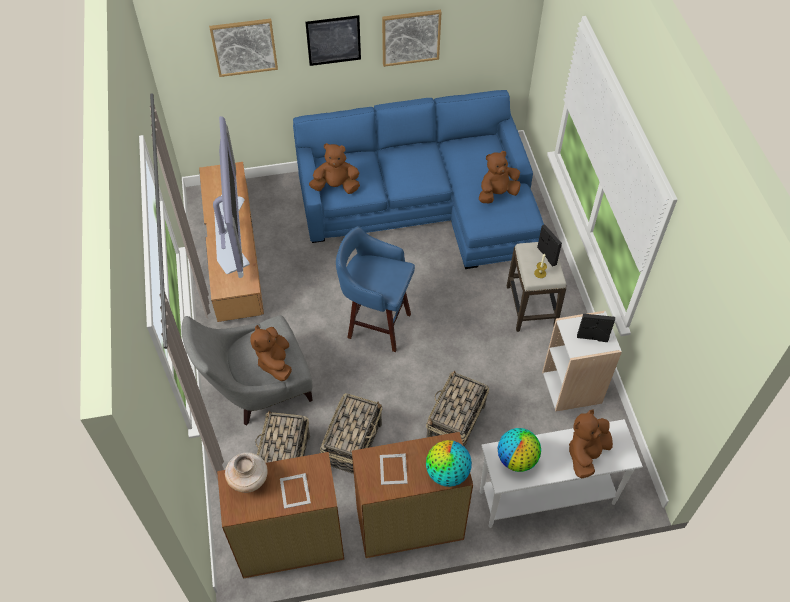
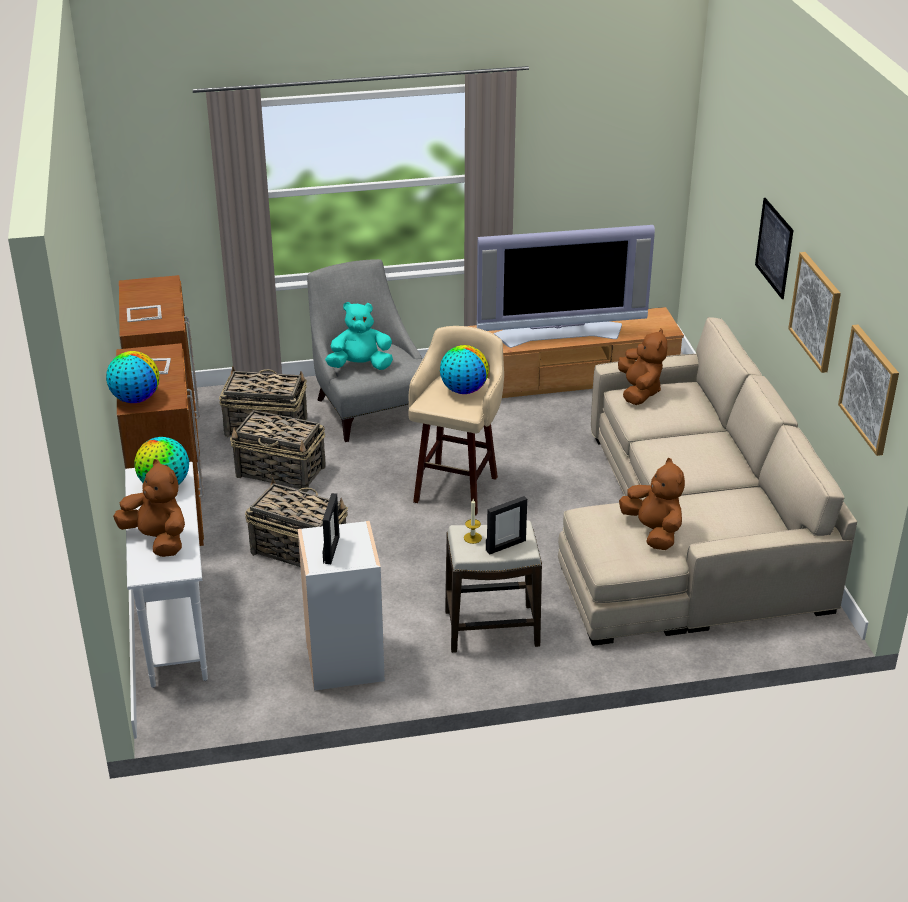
camera: 90 degrees right, 20 degrees down
(244, 47) = (732, 188): picture -> picture (870, 389)
(249, 479) = (164, 290): beige vase -> none
(275, 362) = (360, 366): brown plush toy -> turquoise plush toy
(376, 325) = (457, 487): blue stool -> beige stool
(377, 269) = (464, 390): none -> globe
(425, 201) = (690, 531): blue sofa -> beige sofa

